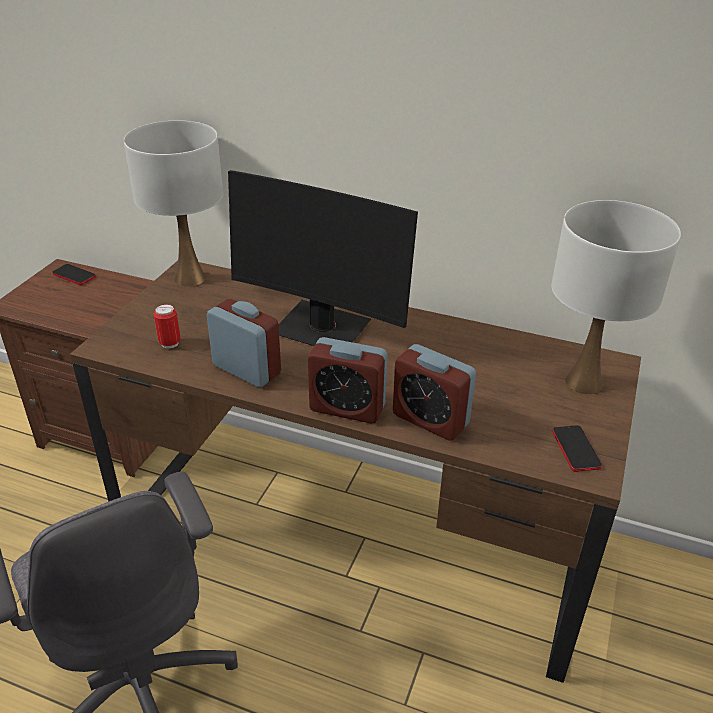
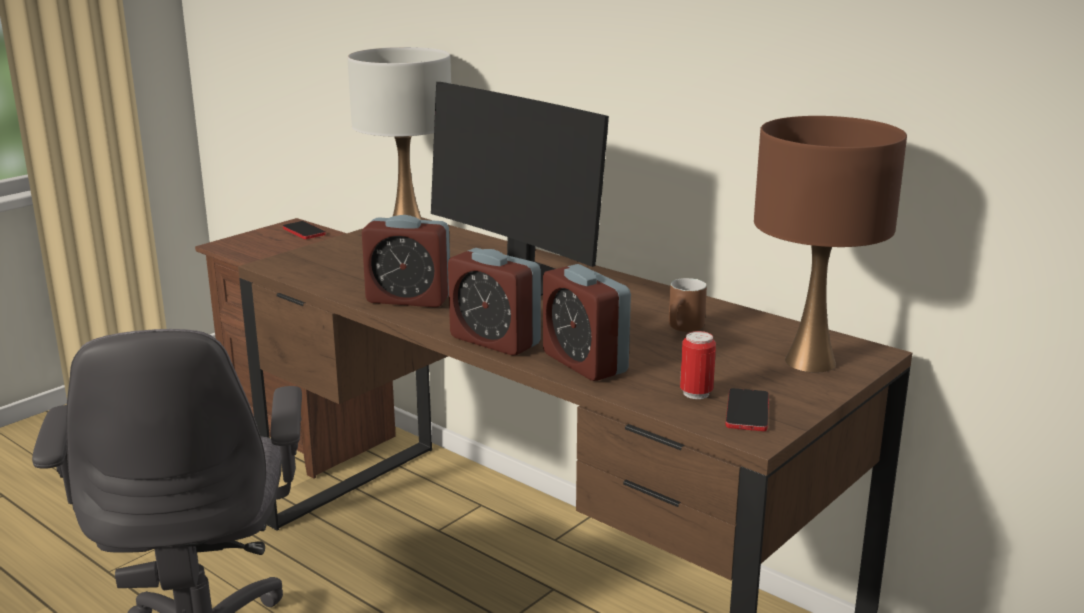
camera: 20 degrees right, 15 degrees down
(170, 343) = (344, 271): can -> can (696, 393)
(246, 369) = (408, 299): alarm clock -> alarm clock turned 135 degrees clockwise
(479, 364) = (685, 330): none -> brown mug
(583, 382) = (809, 362): white table lamp -> brown table lamp

